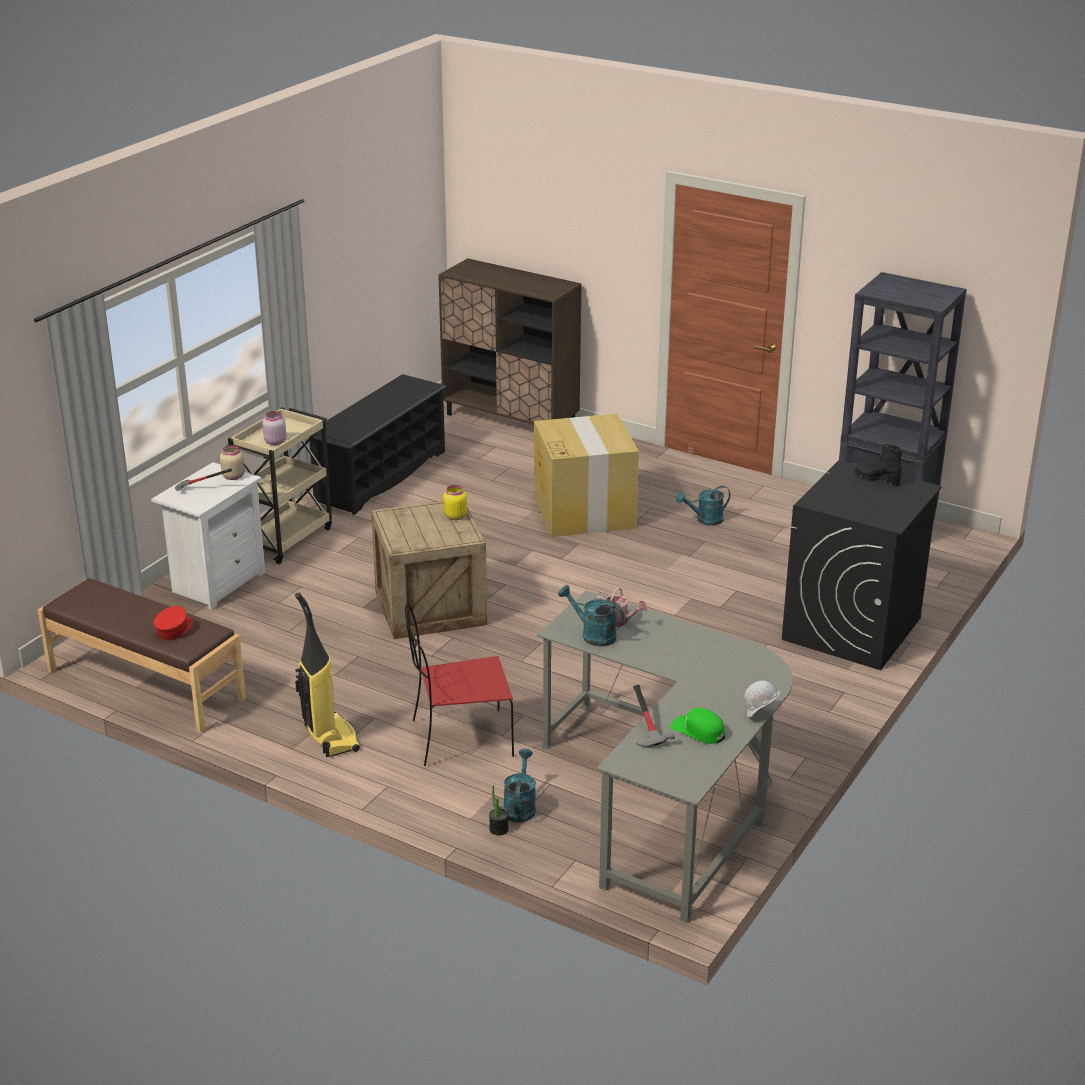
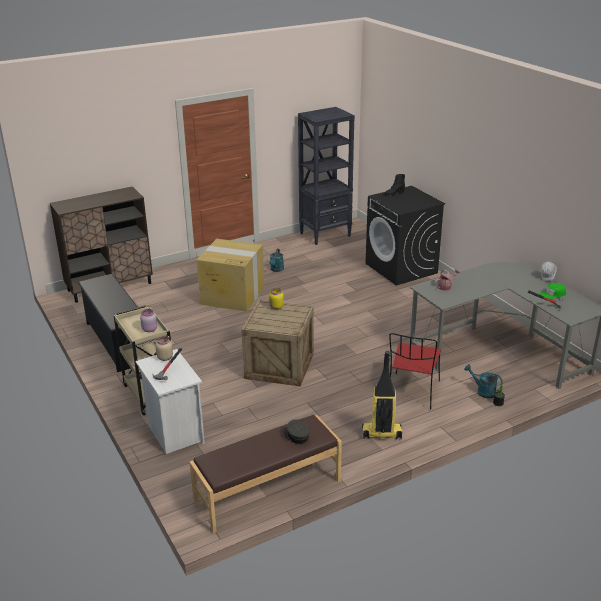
camera: 60 degrees left, 0 degrees up
(174, 630) = (296, 435): red cap -> grey cap
(593, 635) = (454, 296): turquoise watering can -> none

